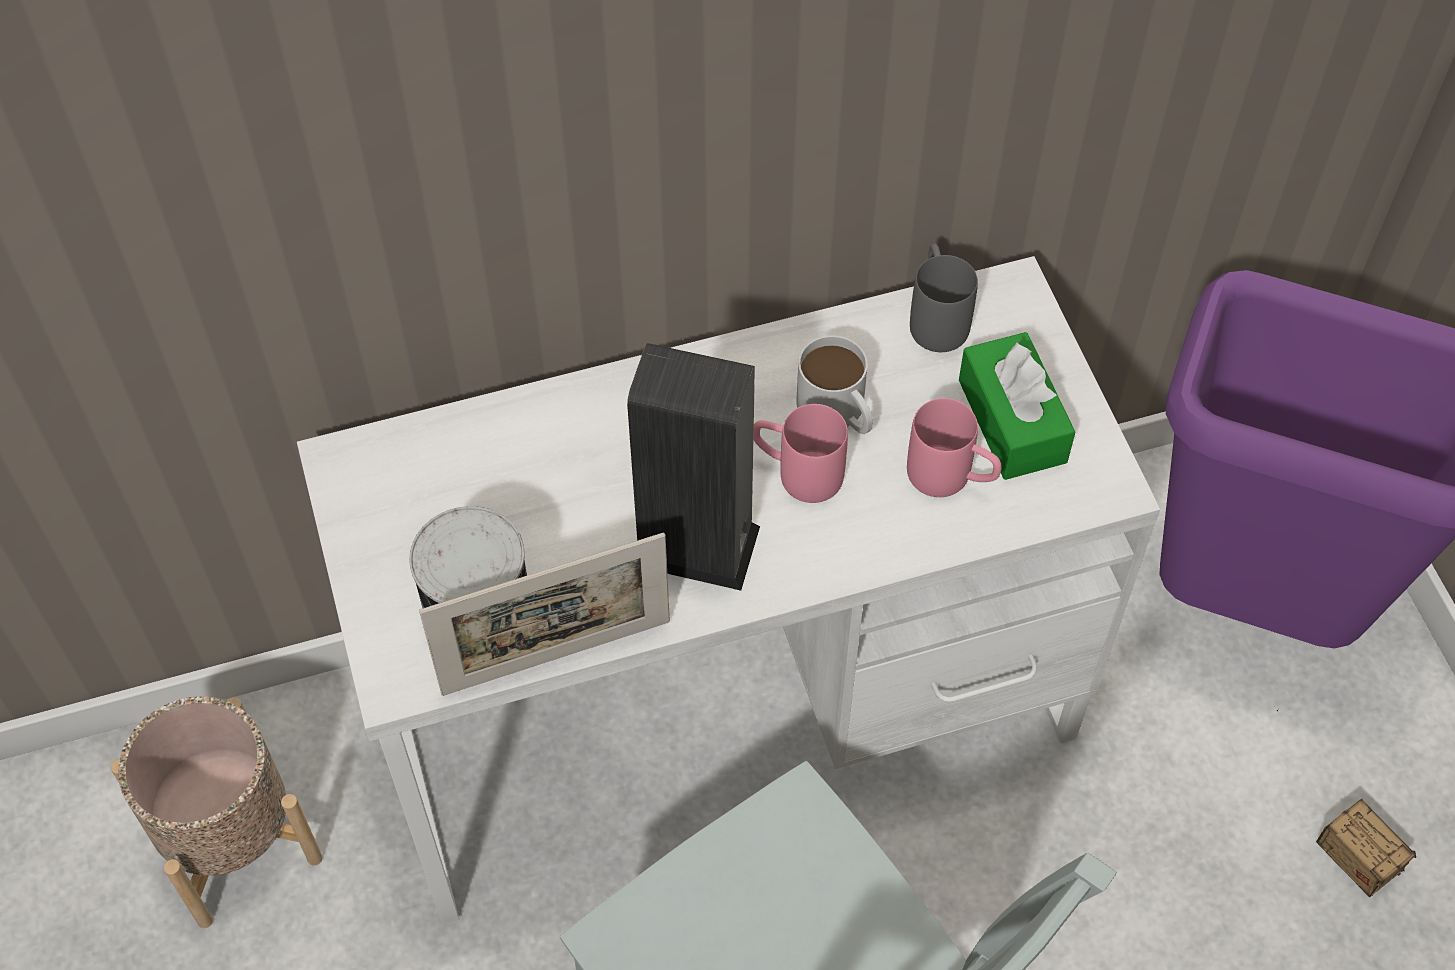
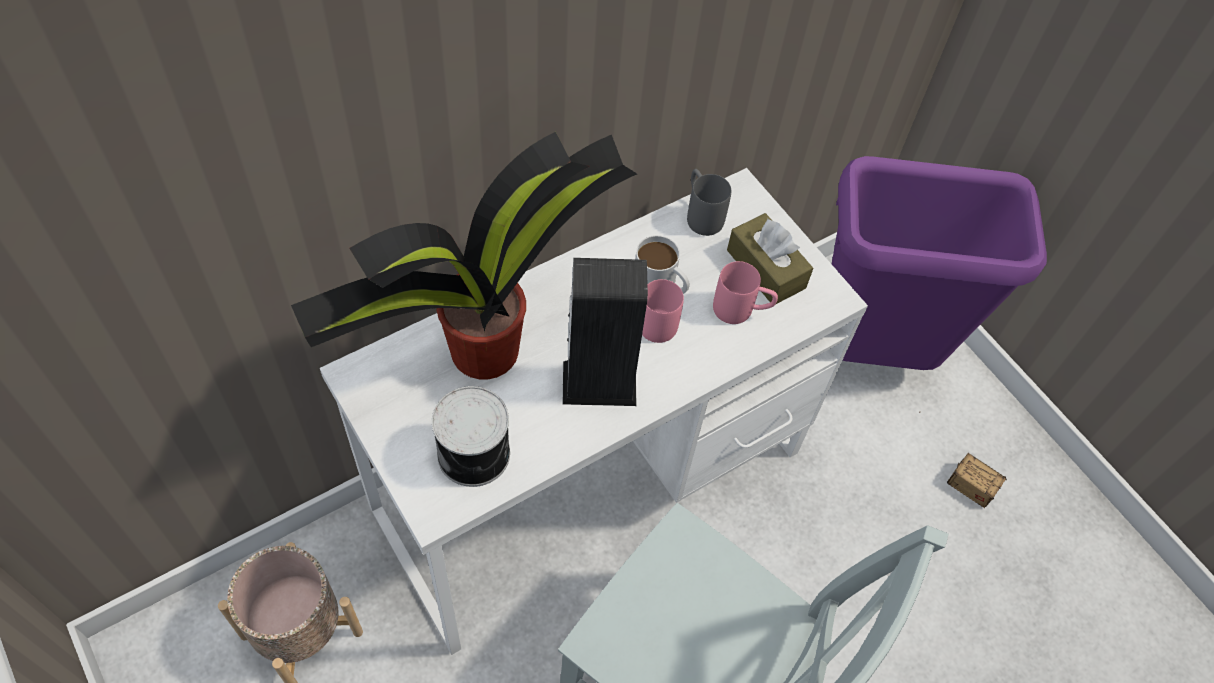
camera: 20 degrees left, 0 degrees up
(533, 464) = (480, 352): none -> potted plant
(556, 657) = (533, 473): picture frame -> none
(1012, 421) = (766, 269): green tissue box -> brown tissue box

